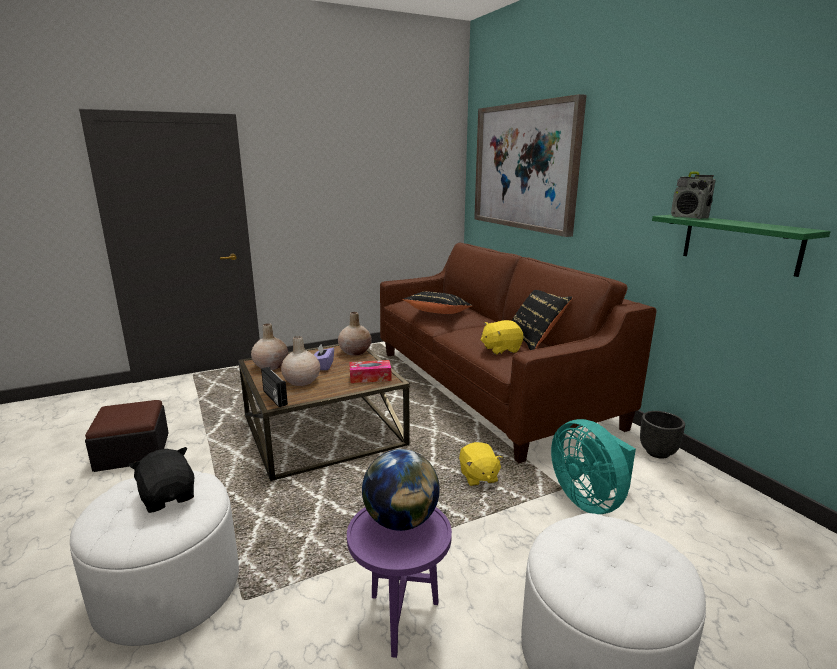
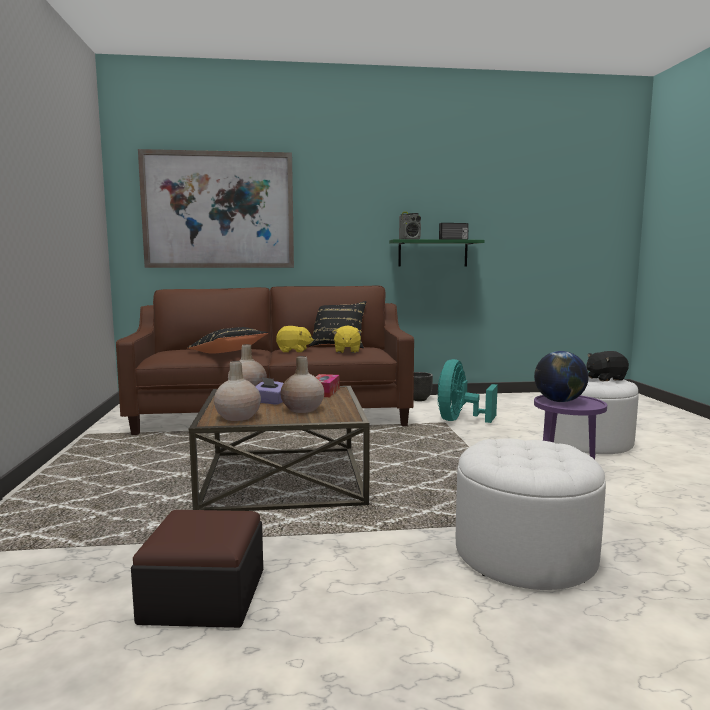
camera: 70 degrees left, 10 degrees down
(169, 497) = (520, 449): black plush toy -> black plush toy (605, 378)
(274, 398) = (336, 418): radio -> radio (453, 239)
(478, 477) = (416, 438): yellow plush toy -> yellow plush toy (294, 351)
(589, 499) = (459, 420): turquoise fan -> turquoise fan turned 120 degrees clockwise

